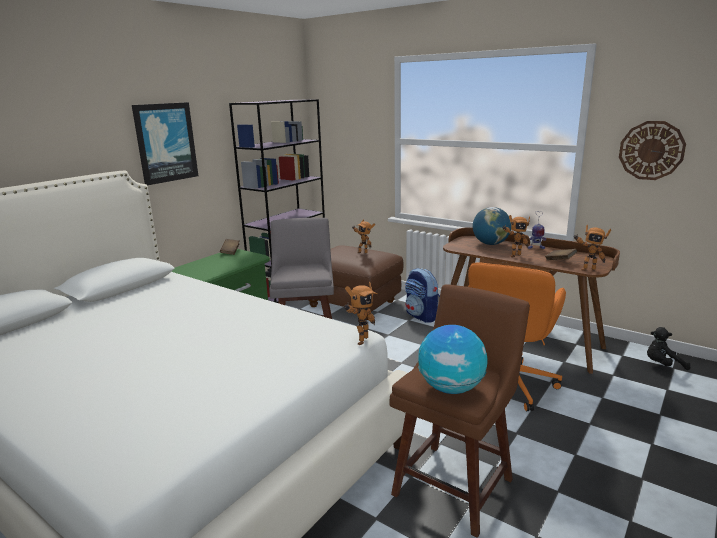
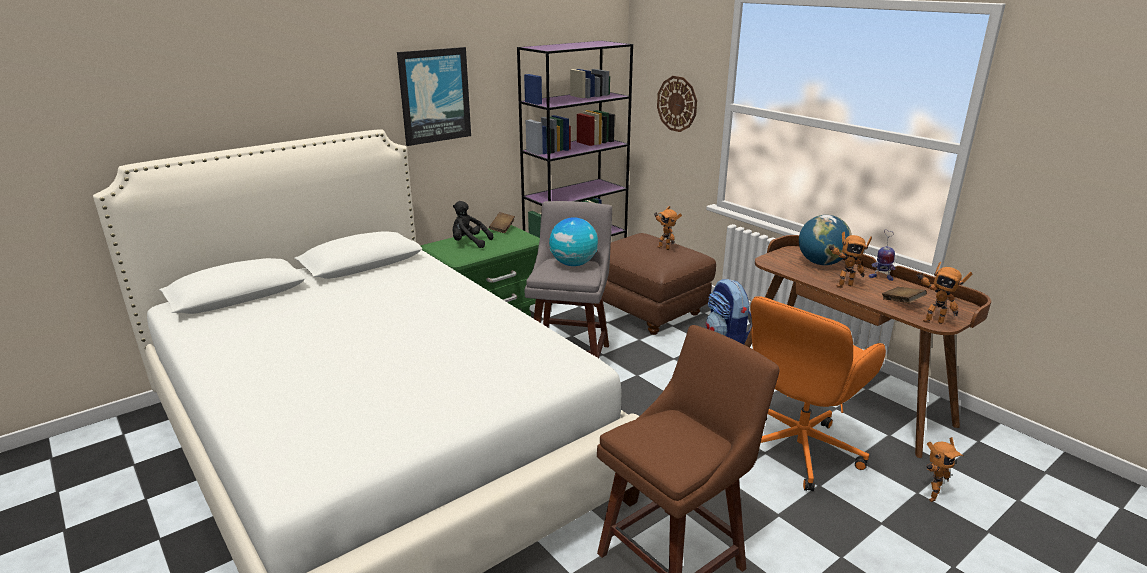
camera: 15 degrees right, 5 degrees up
(360, 340) = (585, 374): toy robot -> toy robot (930, 495)
(451, 388) = (663, 452): globe -> globe (573, 264)
(651, 150) = (1064, 166): wall clock -> wall clock (677, 104)
(662, 365) = (1031, 465): black plush toy -> black plush toy (469, 243)

